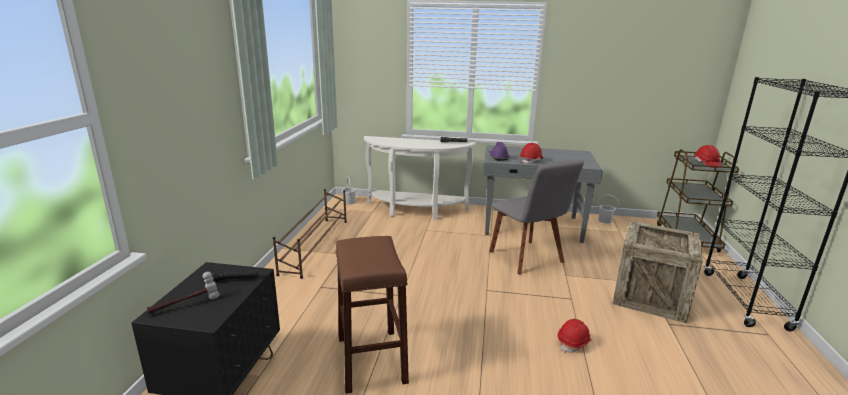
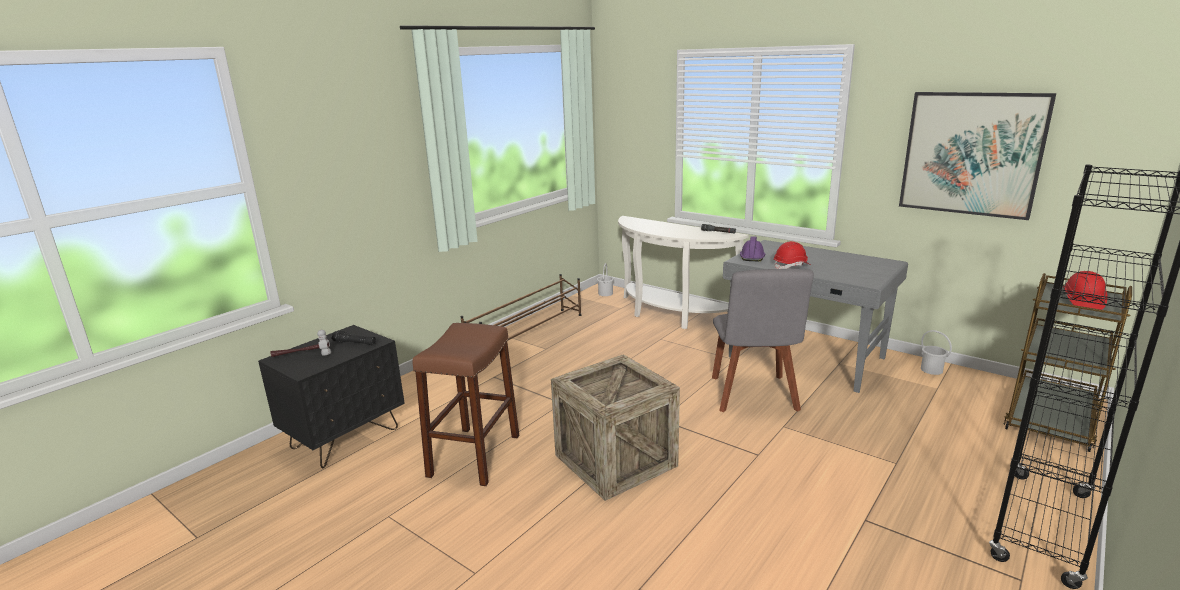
camera: 30 degrees right, 0 degrees up
(574, 343) = (703, 502): red hard hat -> none
(623, 77) = (971, 154): none -> picture
(650, 296) = (878, 481): crate -> crate (615, 460)

